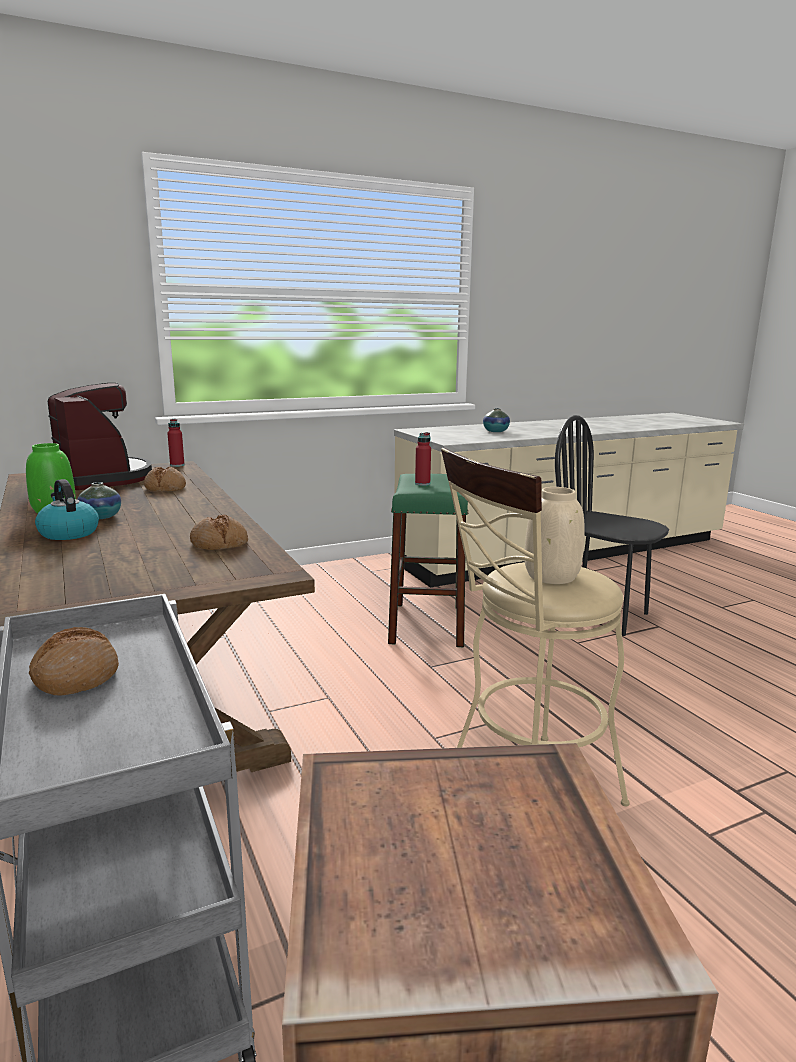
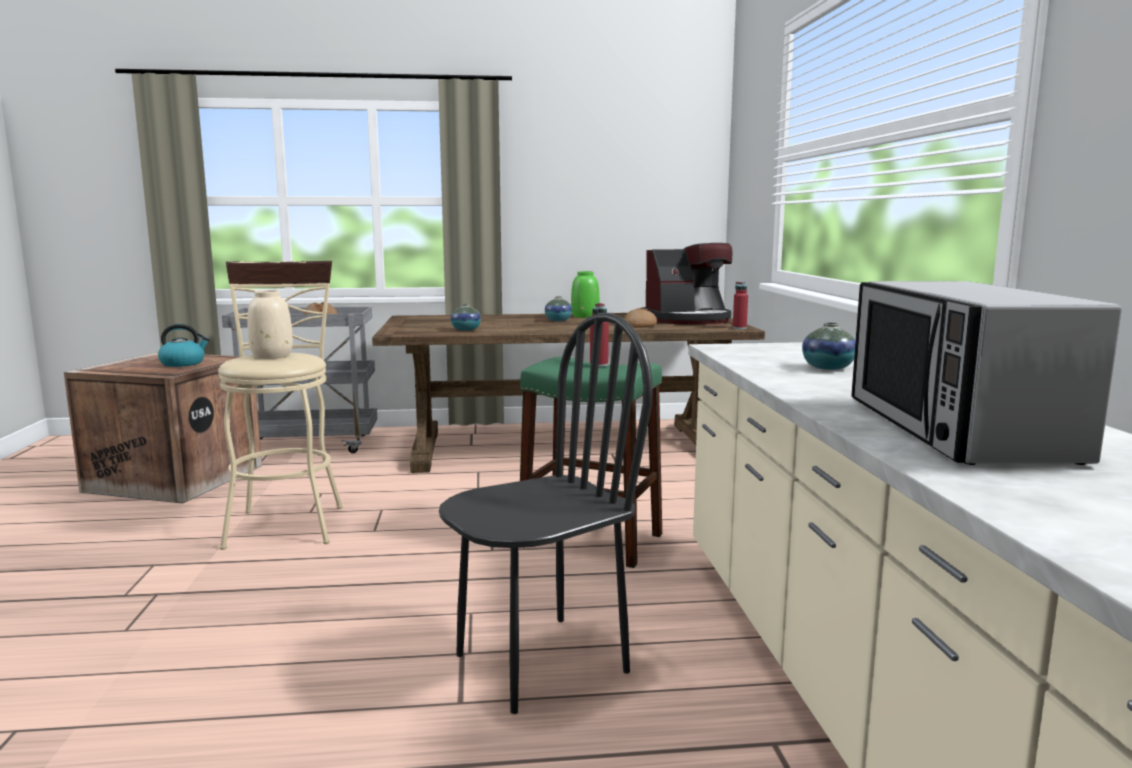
camera: 110 degrees right, 5 degrees down
(68, 533) = (525, 318): kettle -> kettle (183, 363)
(219, 543) = (466, 330): bread -> vase
(593, 426) = (954, 429): none -> microwave

